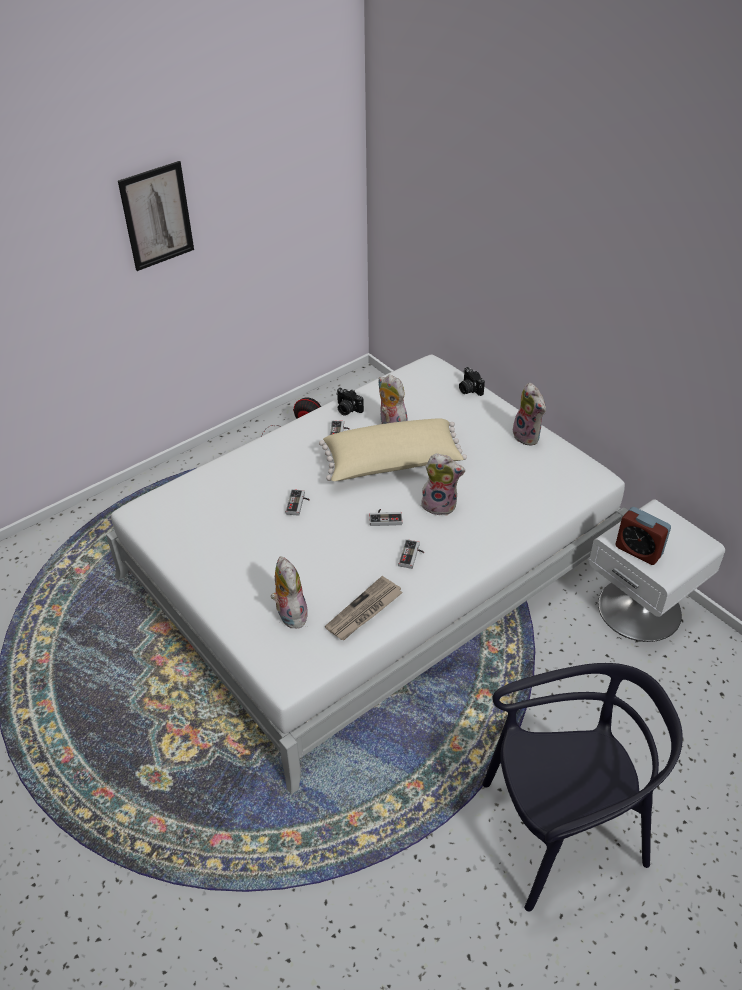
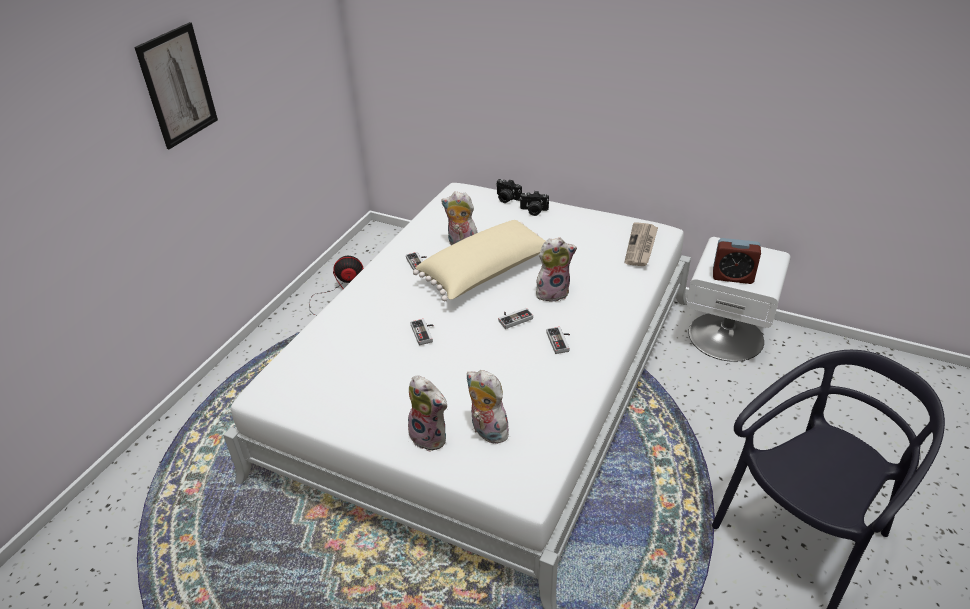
camera: 25 degrees left, 5 degrees down
(347, 409) = (411, 243): camera -> camera (533, 211)
(364, 611) = (554, 402): newspaper -> newspaper (641, 246)
(528, 436) = (584, 218): plush toy -> plush toy (431, 436)

